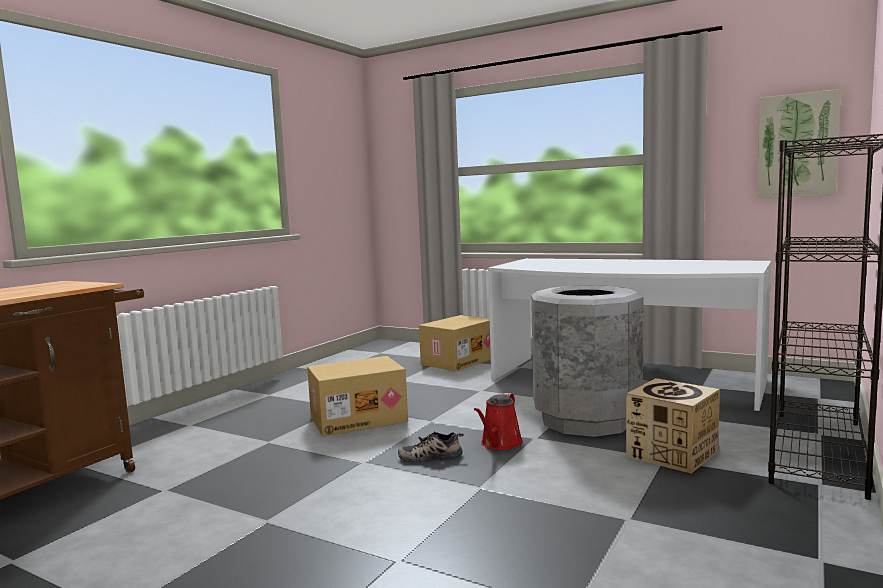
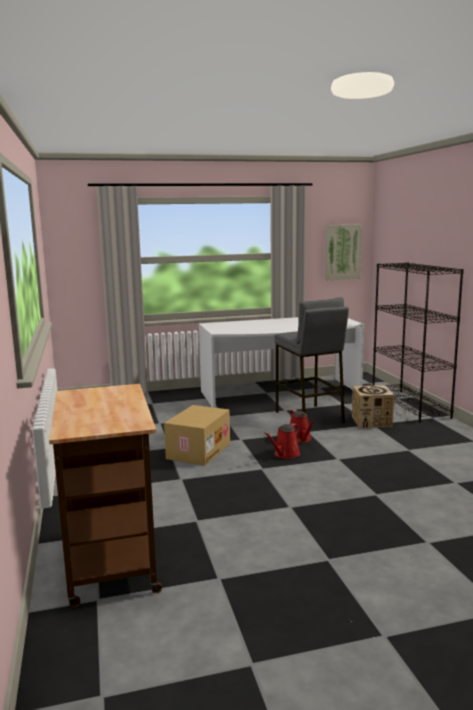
camera: 45 degrees left, 5 degrees up
(431, 456) = (285, 454): shoe -> red watering can
(458, 361) = (163, 402): cardboard box -> none
(586, 420) = (309, 417): grey trash can -> grey stool

